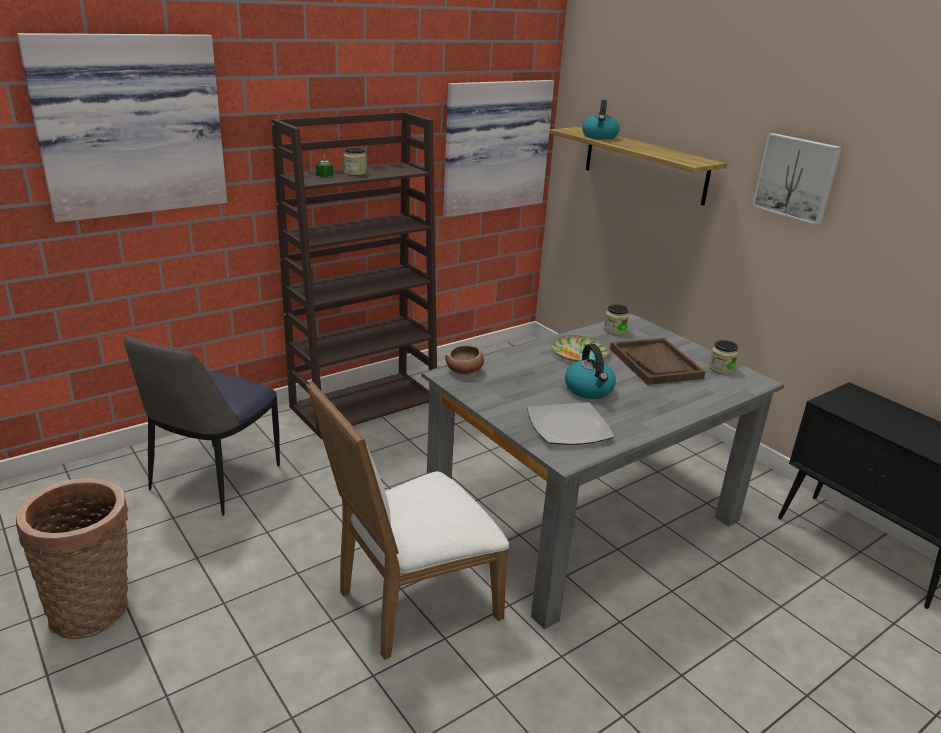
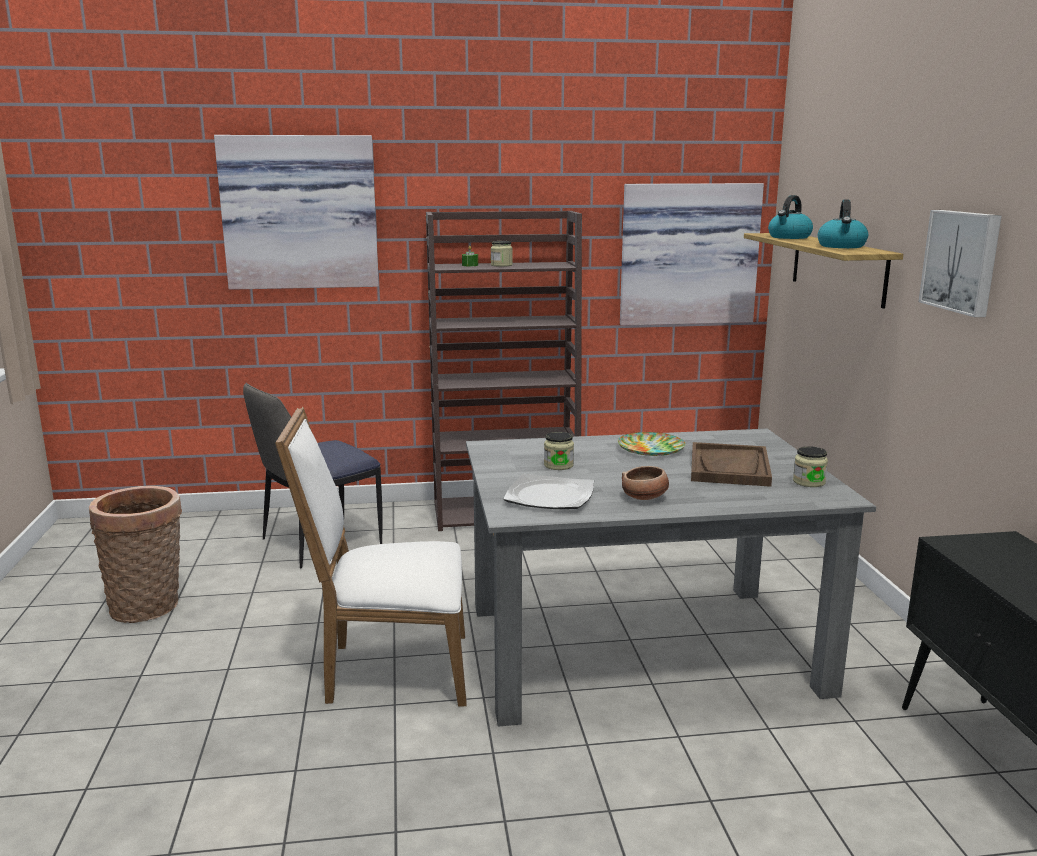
camera: 30 degrees right, 10 degrees down
(465, 371) = (508, 445): bowl -> bowl (645, 498)
(589, 390) = (617, 475): kettle -> kettle (841, 246)
(615, 330) = (722, 438): jar -> jar (558, 465)

